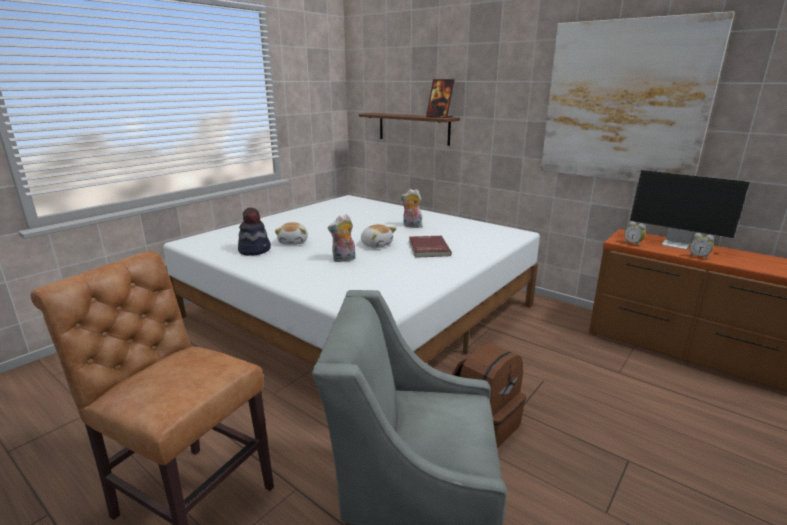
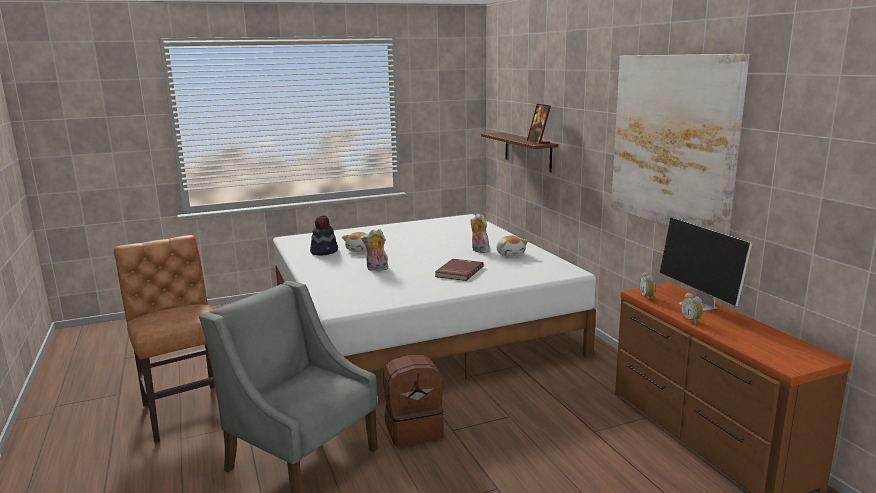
camera: 30 degrees right, 5 degrees down
(376, 244) = (421, 262): plush toy -> plush toy (510, 254)

